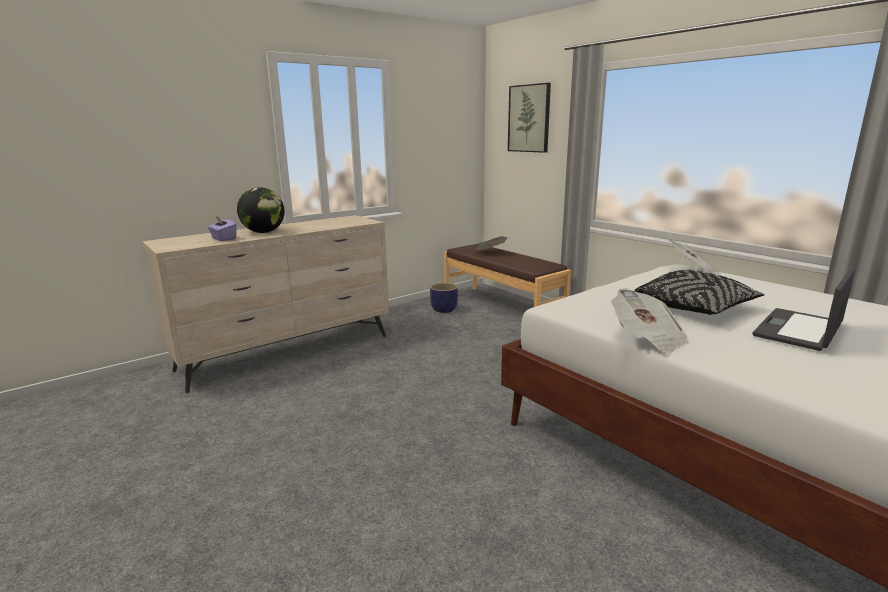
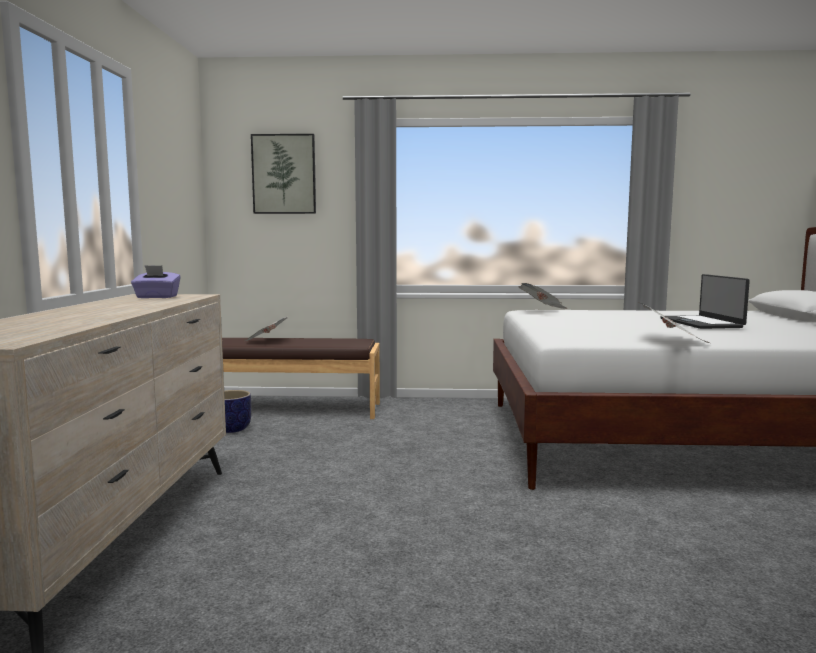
camera: 50 degrees left, 10 degrees down
(223, 239) = (54, 325): purple tissue box -> purple tissue box (156, 297)
(263, 232) = (88, 314): globe -> none
(695, 308) = (625, 325): black pillow -> none

